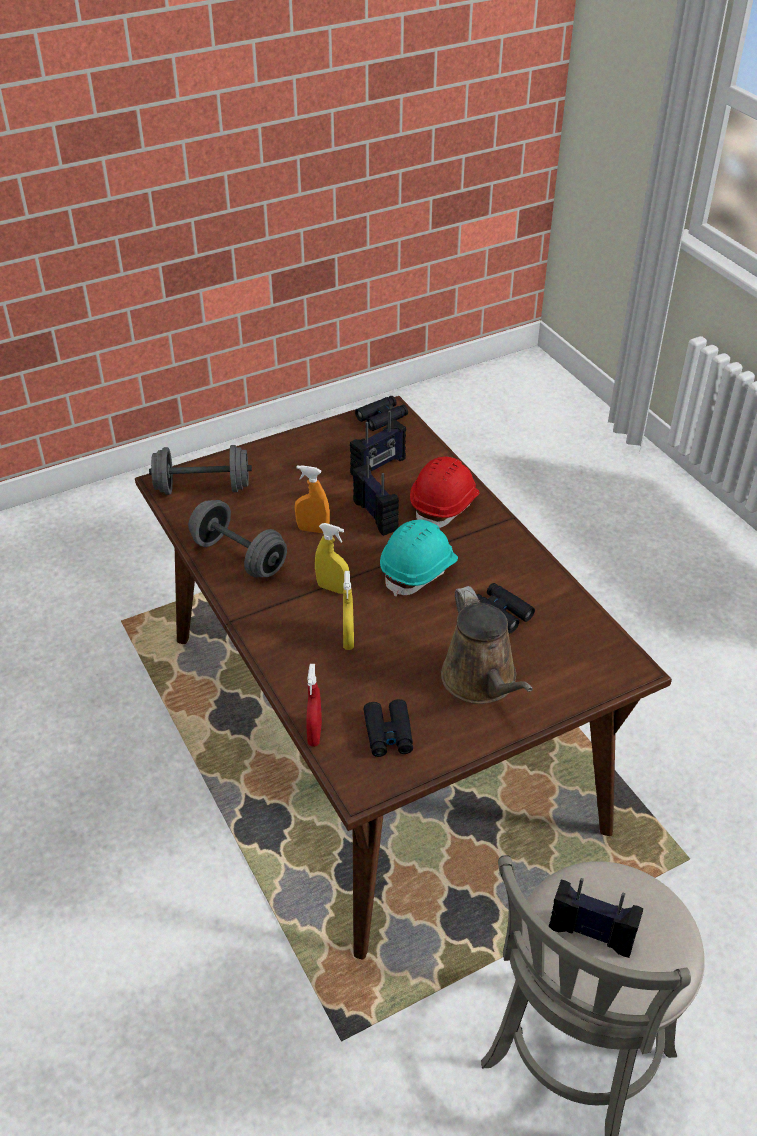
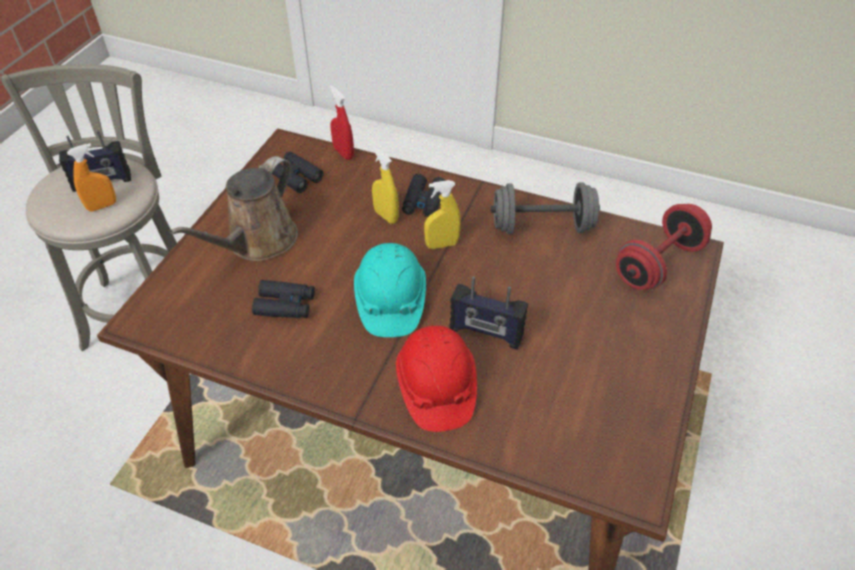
camera: 140 degrees right, 5 degrees up
(203, 488) = (658, 264): grey dumbbell -> red dumbbell
(313, 529) = (520, 283): orange spray bottle -> orange spray bottle (102, 206)
(378, 467) = (550, 393): radio -> none
(382, 418) = (632, 471): black binoculars -> black binoculars (424, 201)
(482, 681) = (257, 242): brown watering can -> brown watering can turned 90 degrees counterclockwise

